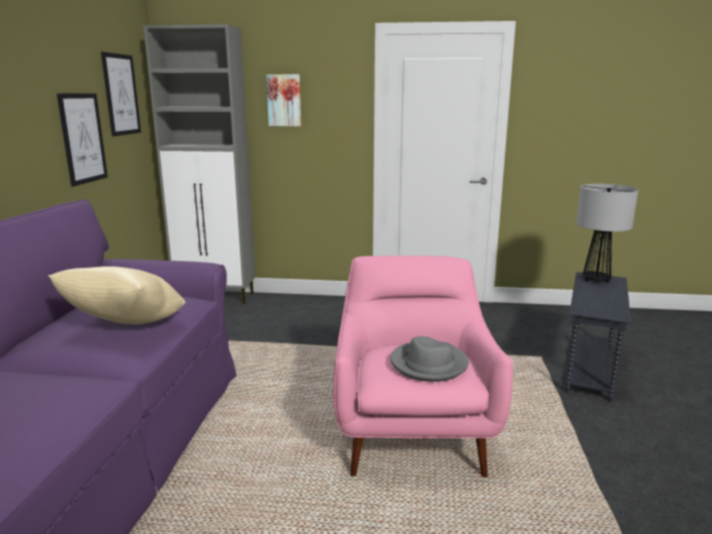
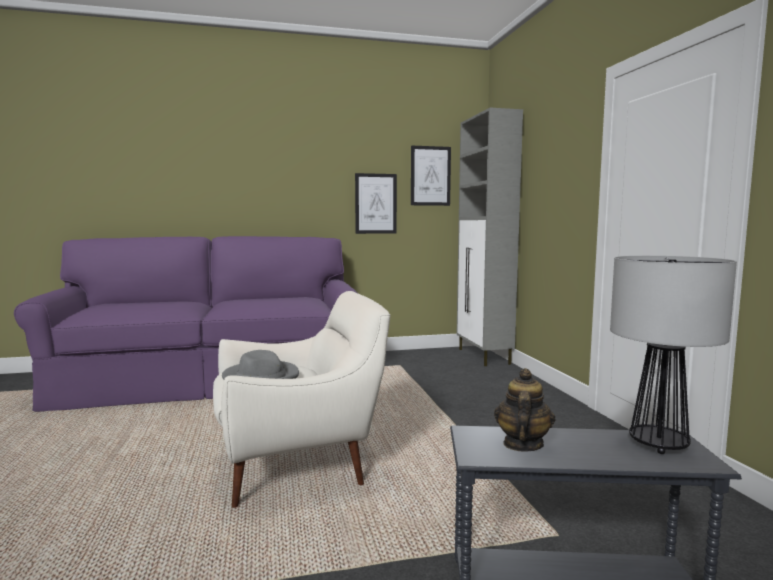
camera: 70 degrees right, 10 degrees down
(126, 327) = (253, 303): beige pillow -> none
(284, 100) = (542, 171): picture -> none
(412, 433) = (299, 464): pink armchair -> white armchair
(600, 303) = (522, 444): none -> teapot

